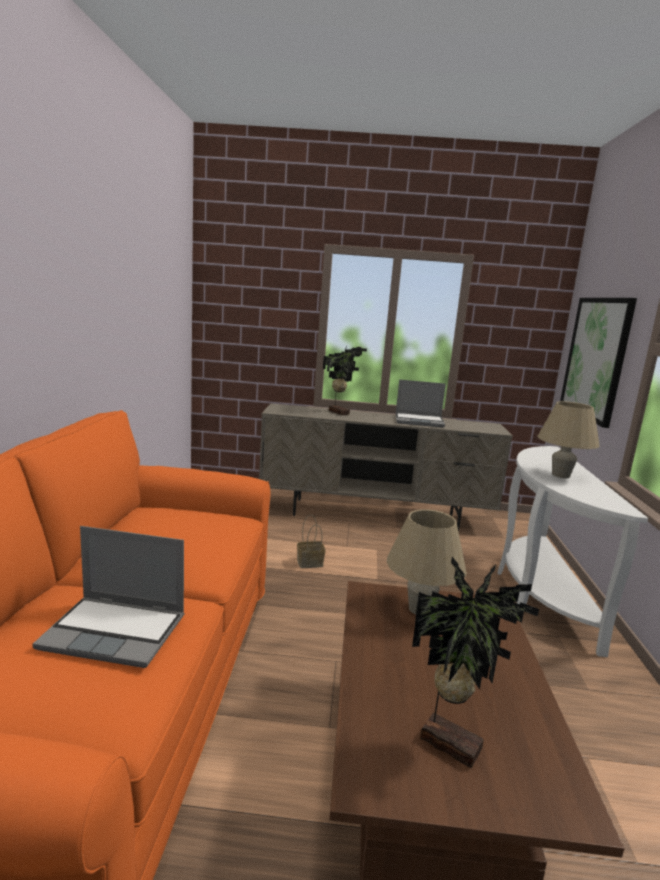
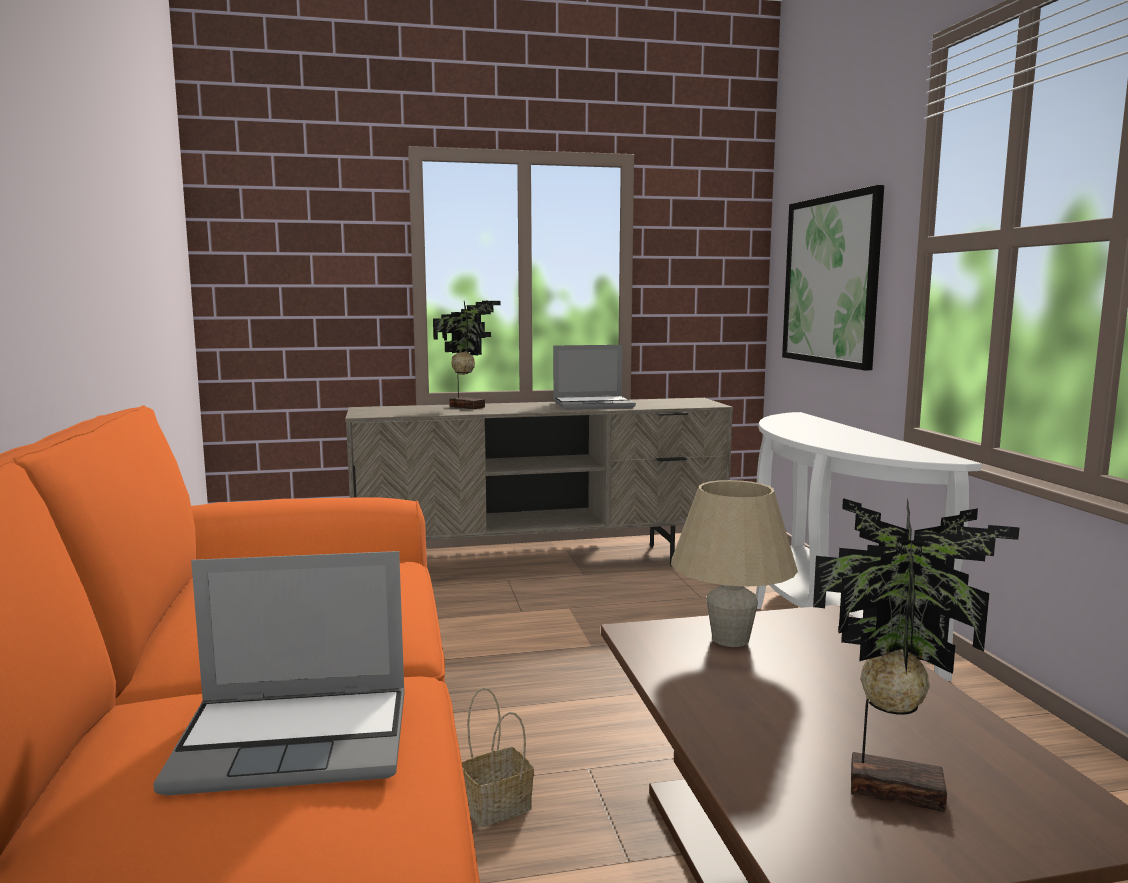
camera: 15 degrees left, 5 degrees down
(310, 562) = (477, 643): basket -> basket (498, 805)
(560, 475) = (835, 437): beige table lamp -> none

